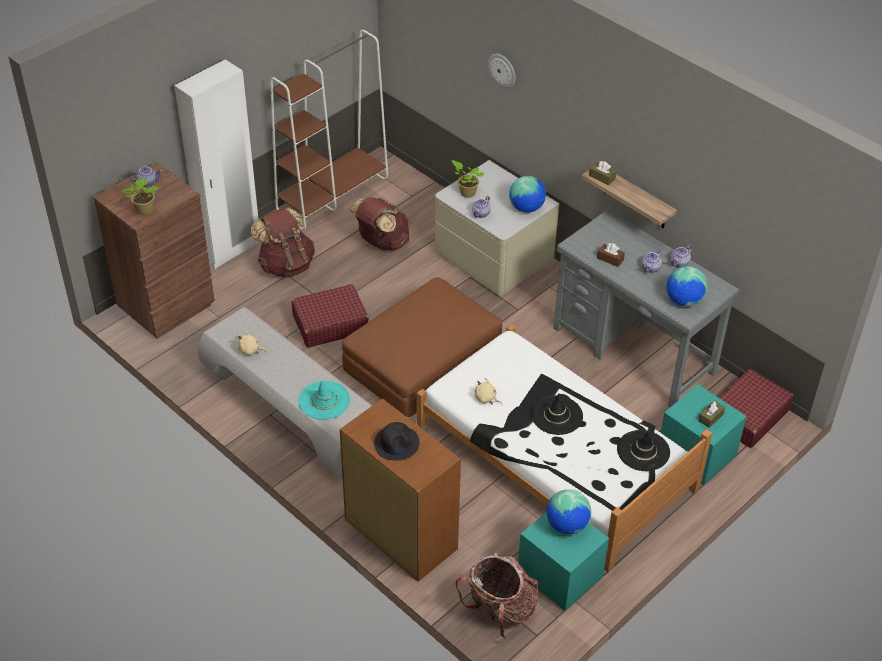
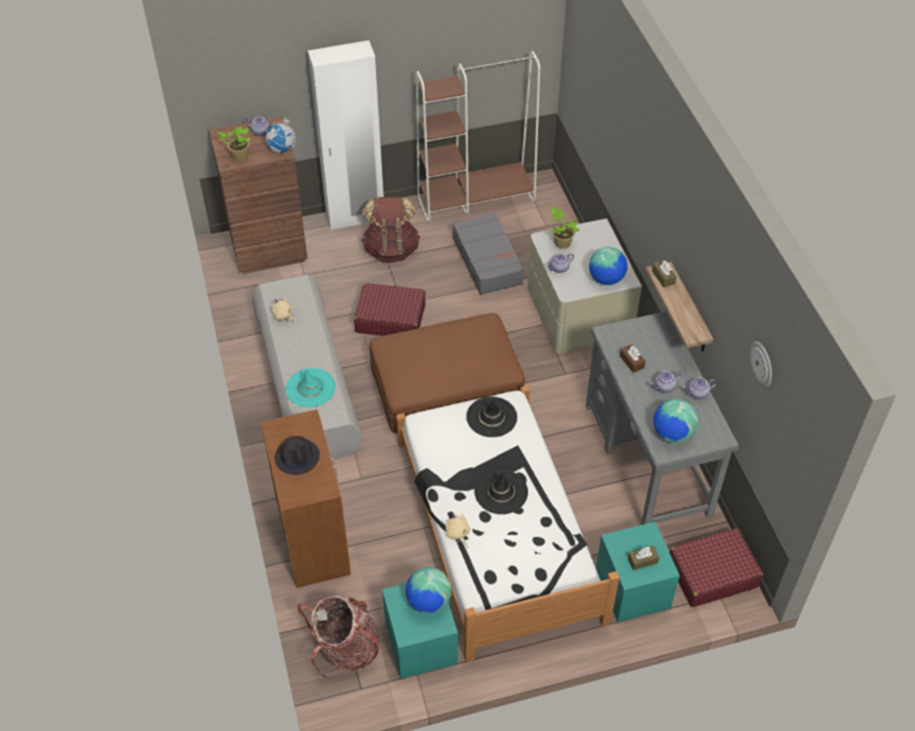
camera: 30 degrees right, 5 degrees up
(181, 190) = (282, 149): none -> globe
(381, 243) = (488, 261): brown backpack -> grey suitcase
(486, 398) = (450, 447): beige plush toy -> beige plush toy (458, 534)
(502, 70) = (625, 134): wall clock -> wall clock (762, 363)
(643, 451) = (556, 563): black hat -> black hat (491, 417)

